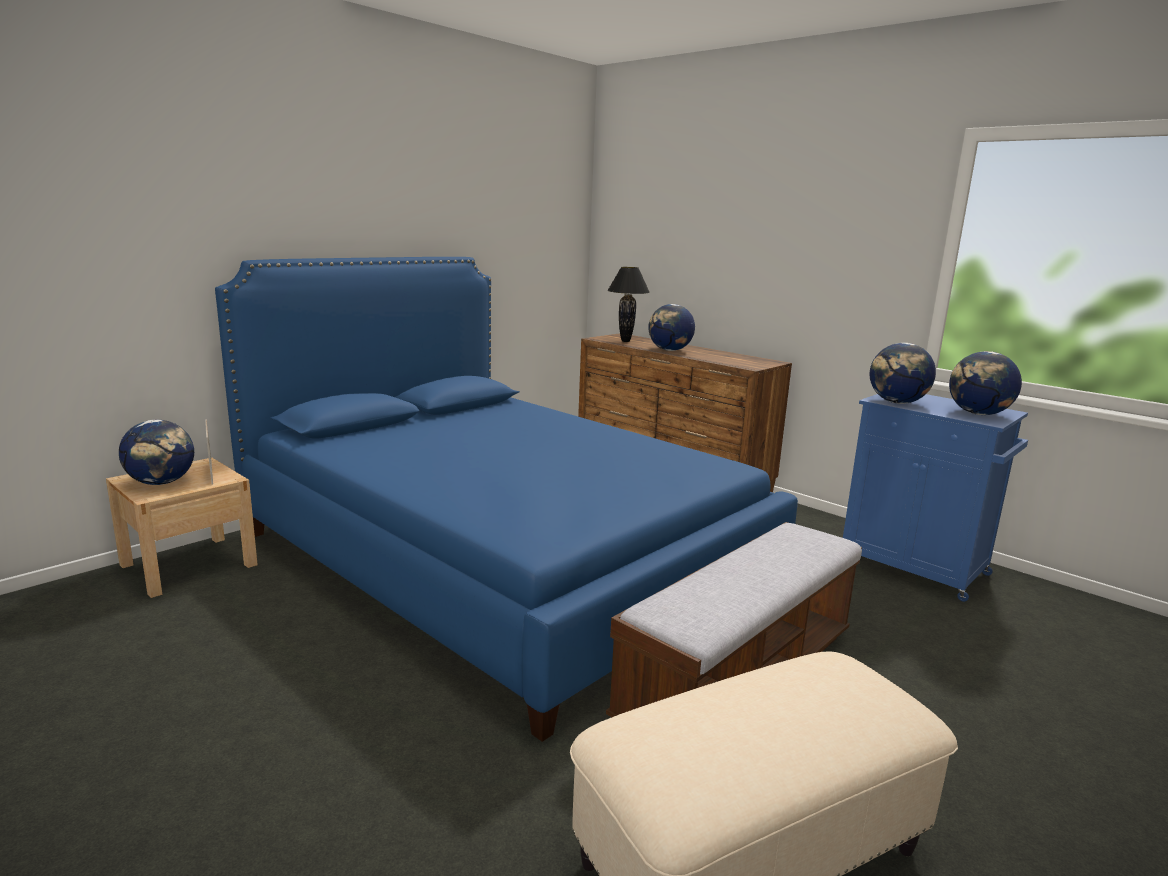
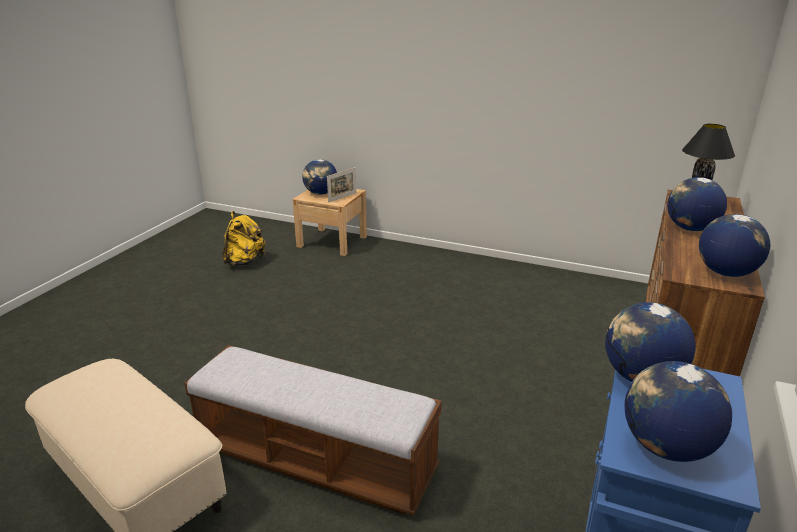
camera: 70 degrees right, 10 degrees up
(120, 659) = (245, 262): none -> yellow backpack
(500, 558) = (415, 321): blue bed -> none
(752, 360) = (725, 273): none -> globe

